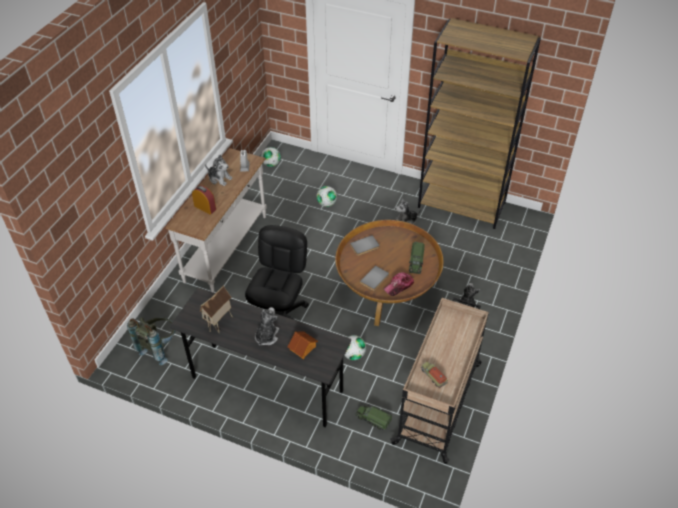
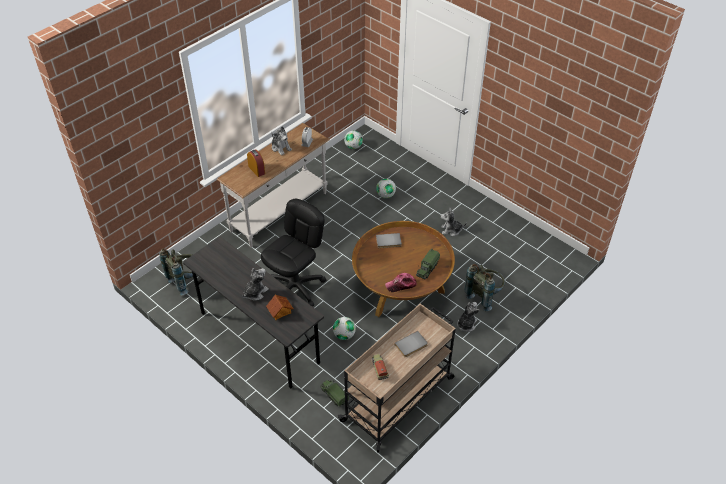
camera: 20 degrees right, 0 degrees up
(220, 324) = (223, 271): toy house -> none
(375, 279) = (383, 273): grey book -> grey book (411, 345)
(462, 205) = (512, 229): brown bookcase -> none
(468, 275) = (484, 295): none -> grey backpack

